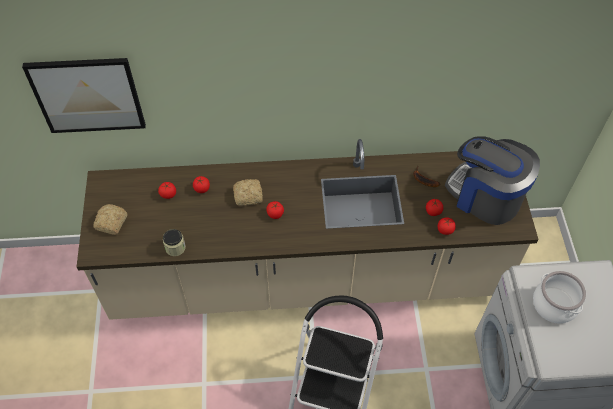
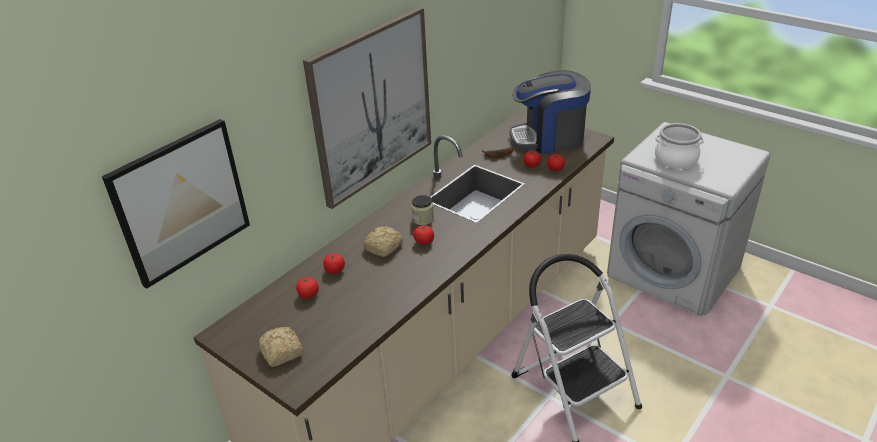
camera: 45 degrees left, 20 degrees down
(175, 247) = (374, 321): jar -> jar (423, 219)
(295, 91) = (372, 106): none -> picture

